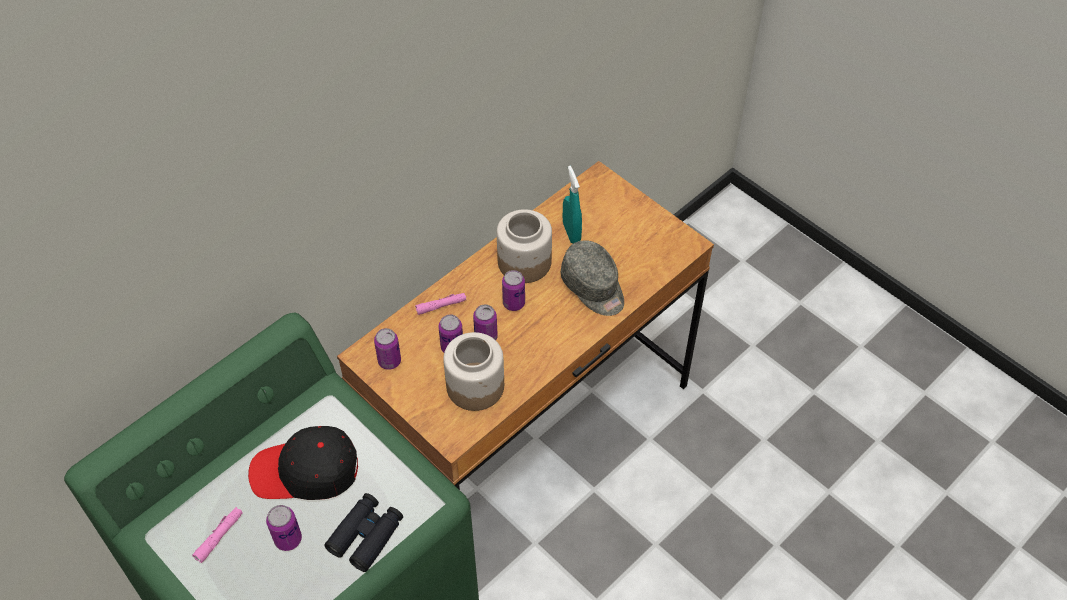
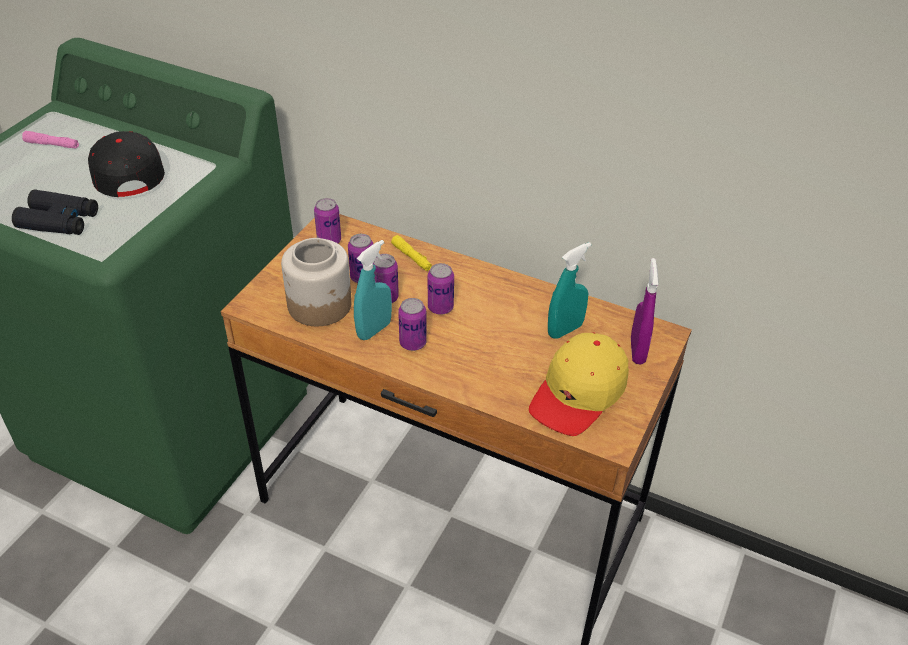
camera: 70 degrees right, 10 degrees down
(288, 539) = (52, 179): can -> can (413, 343)
(441, 306) = (412, 257): pink flashlight -> yellow flashlight
(522, 354) = (374, 330): none -> turquoise spray bottle
(523, 262) = (500, 302): jar -> none
(593, 288) = (494, 366): grey cap -> none
(610, 199) = (637, 351): none -> purple spray bottle
(639, 247) = (578, 393): none -> yellow cap

